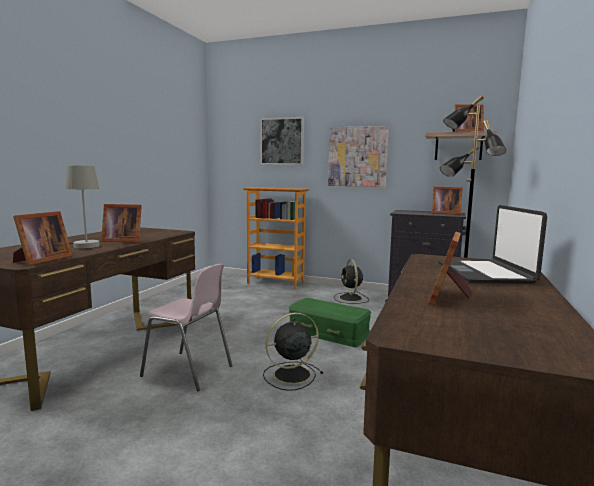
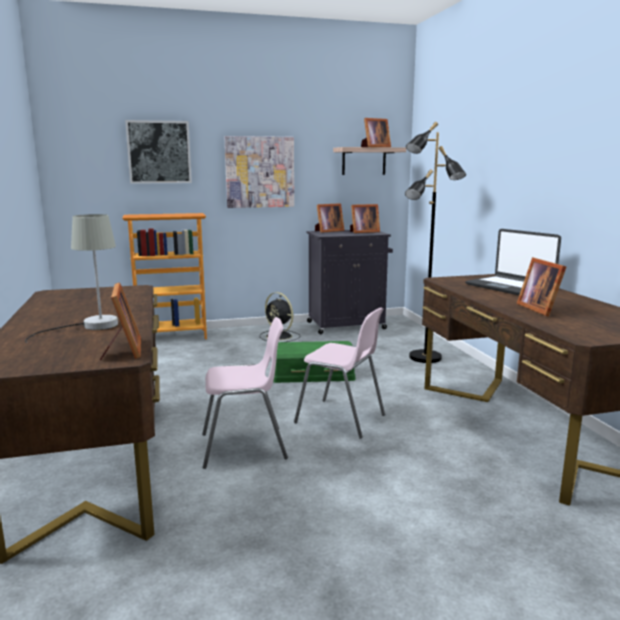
camera: 35 degrees left, 5 degrees up
(122, 240) = (114, 310): picture frame -> picture frame (328, 231)
(290, 375) = (341, 419): black fan -> pink chair

